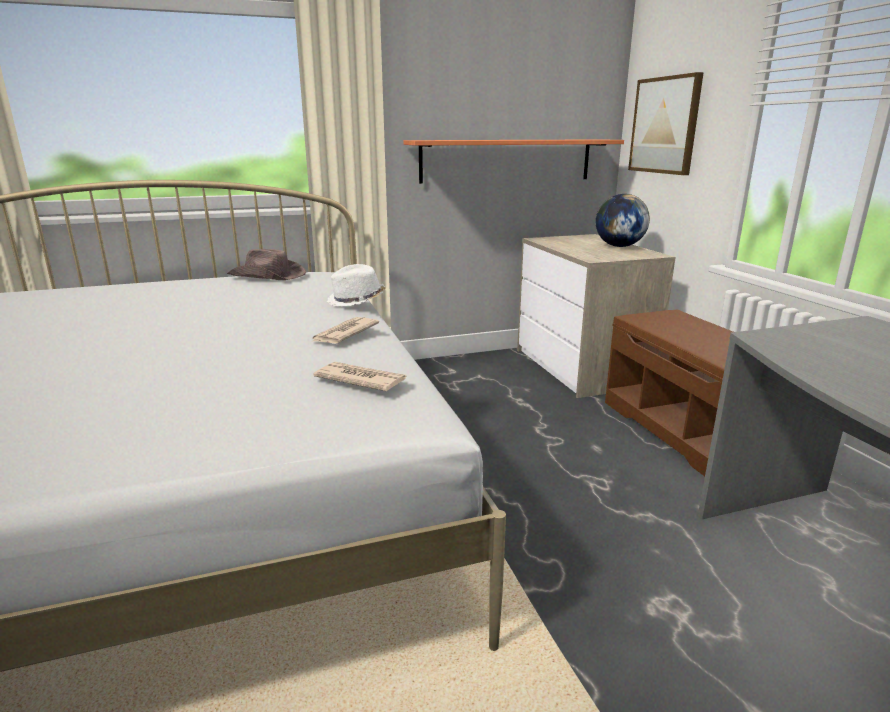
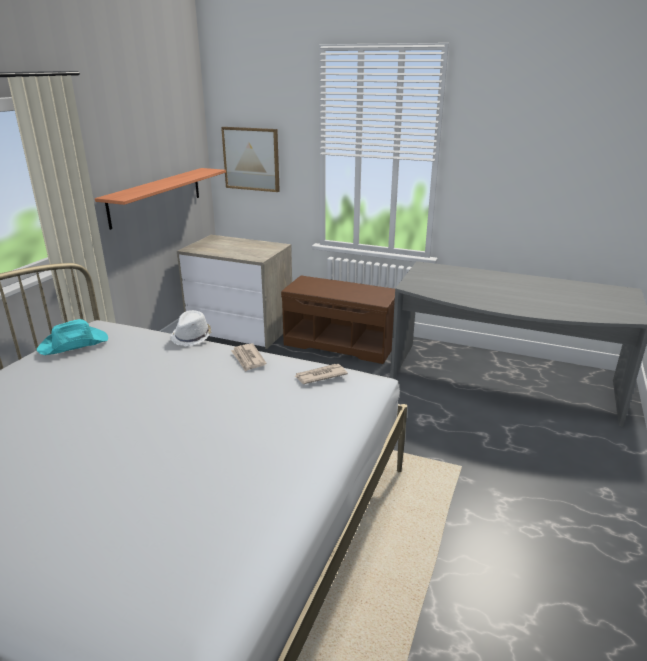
camera: 50 degrees left, 5 degrees up
(268, 276) = (74, 344): brown hat -> turquoise hat
(619, 246) = (248, 243): globe -> none

